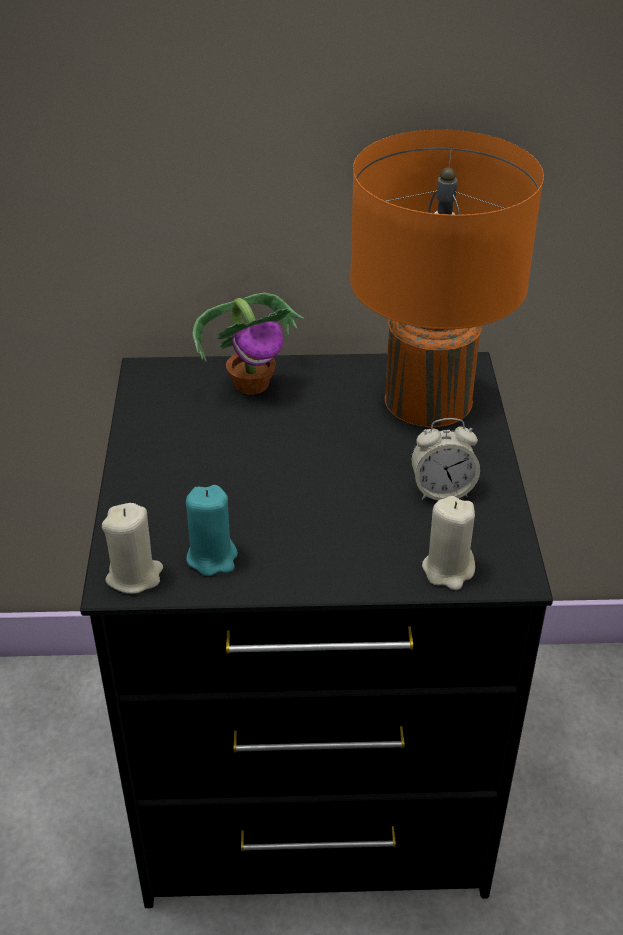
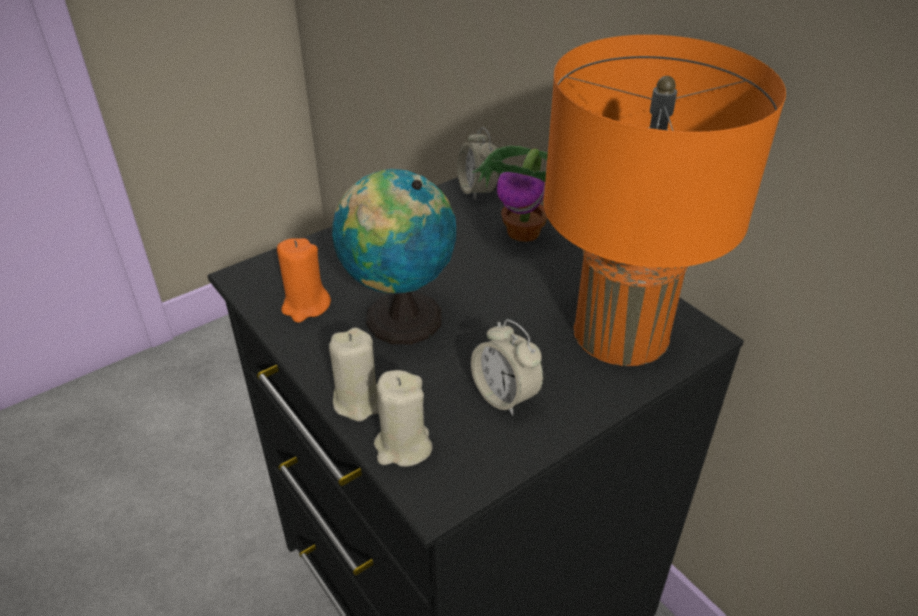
camera: 55 degrees right, 0 degrees up
(134, 576) = (257, 280): beige candle -> beige candle (359, 401)
(158, 379) = (477, 190): none -> alarm clock
(212, 557) = (305, 306): turquoise candle -> orange candle
(290, 506) = (398, 318): none -> globe

